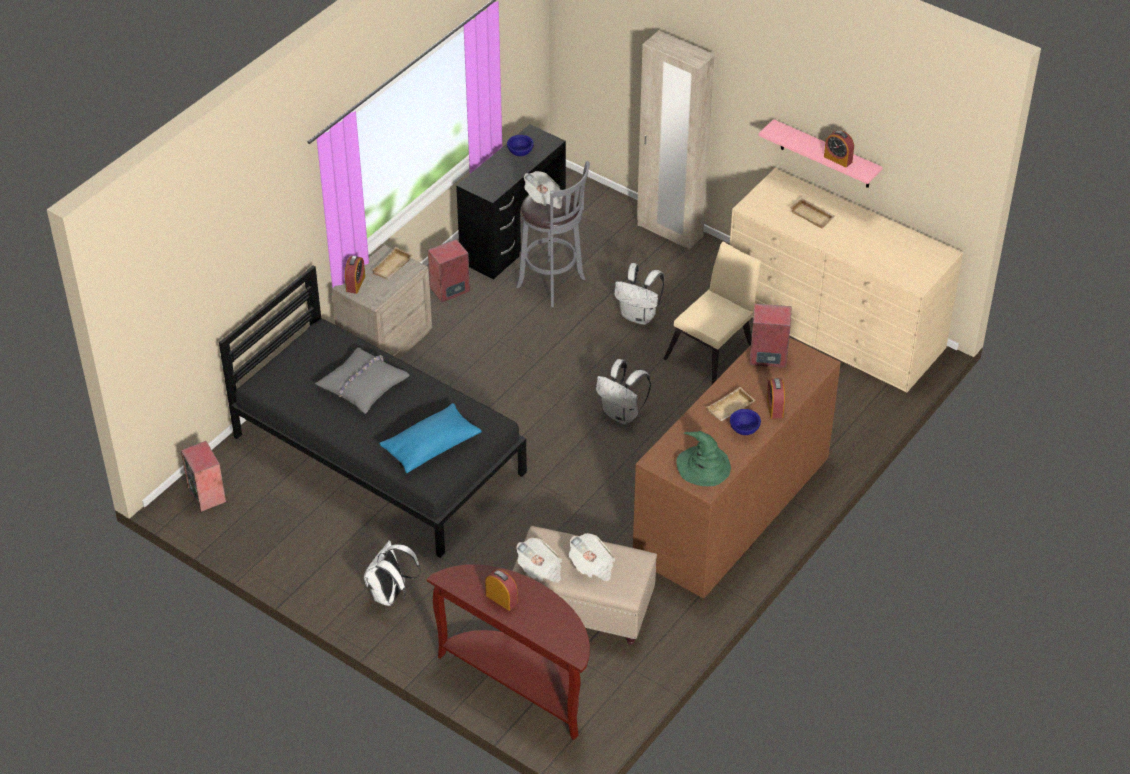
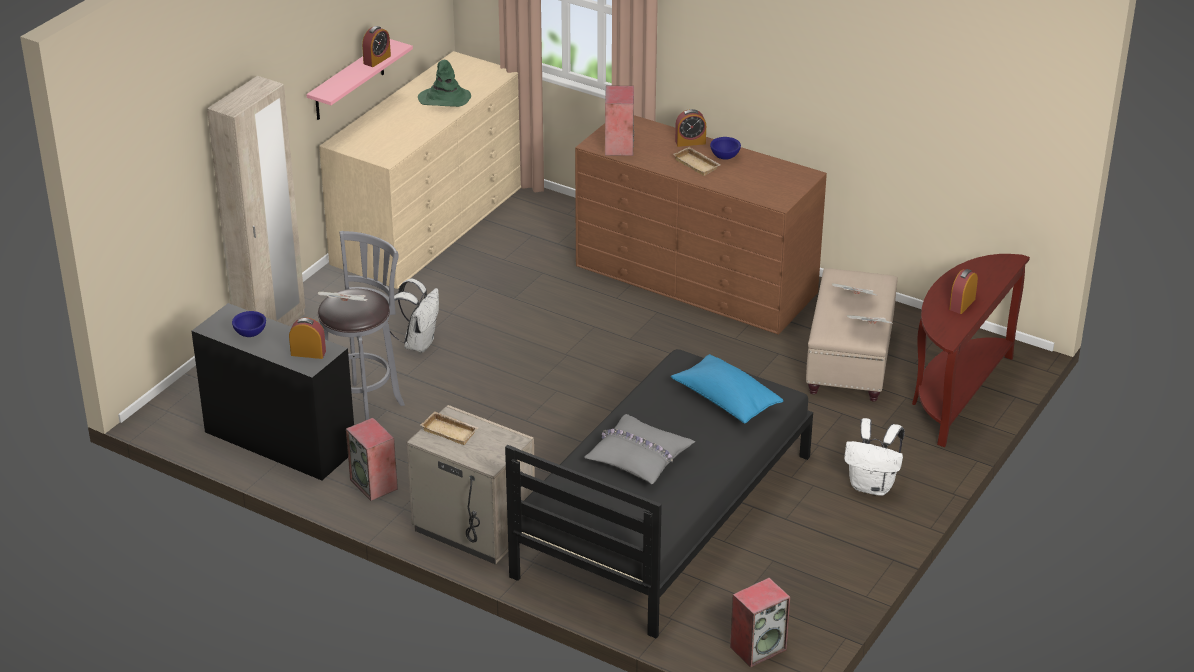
camera: 95 degrees left, 10 degrees down
(355, 283) = (483, 457): alarm clock -> alarm clock (308, 353)
(622, 414) = (575, 348): white backpack -> none
(704, 466) = (780, 176): green hat -> green hat (444, 99)
(713, 350) = (471, 294): beige chair -> none
(813, 215) = (400, 124): beige tray -> none

